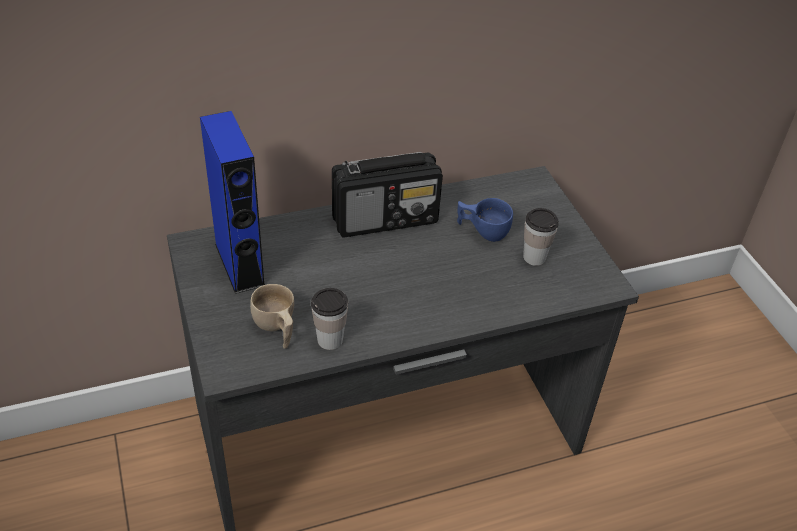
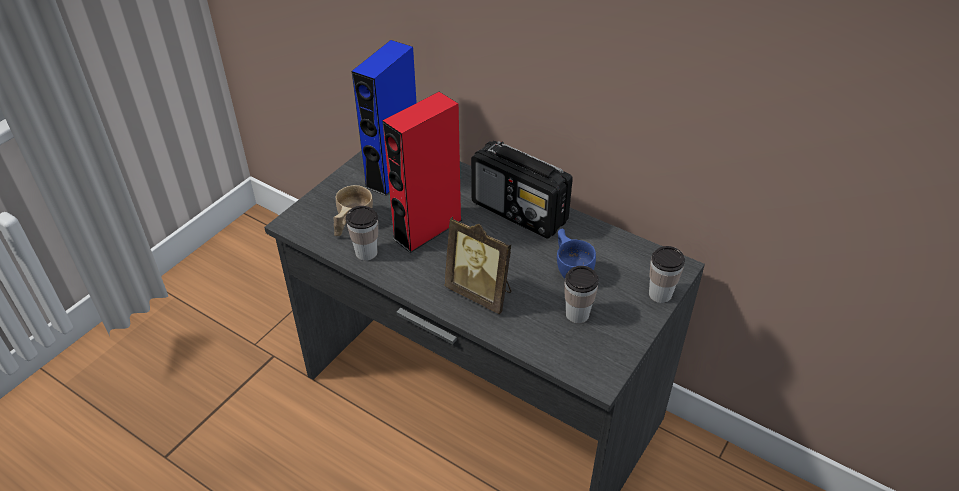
camera: 55 degrees right, 0 degrees up
(344, 284) = (427, 229): none -> red speaker
(458, 296) = (481, 293): none -> picture frame
(554, 205) = (660, 294): none -> cup

